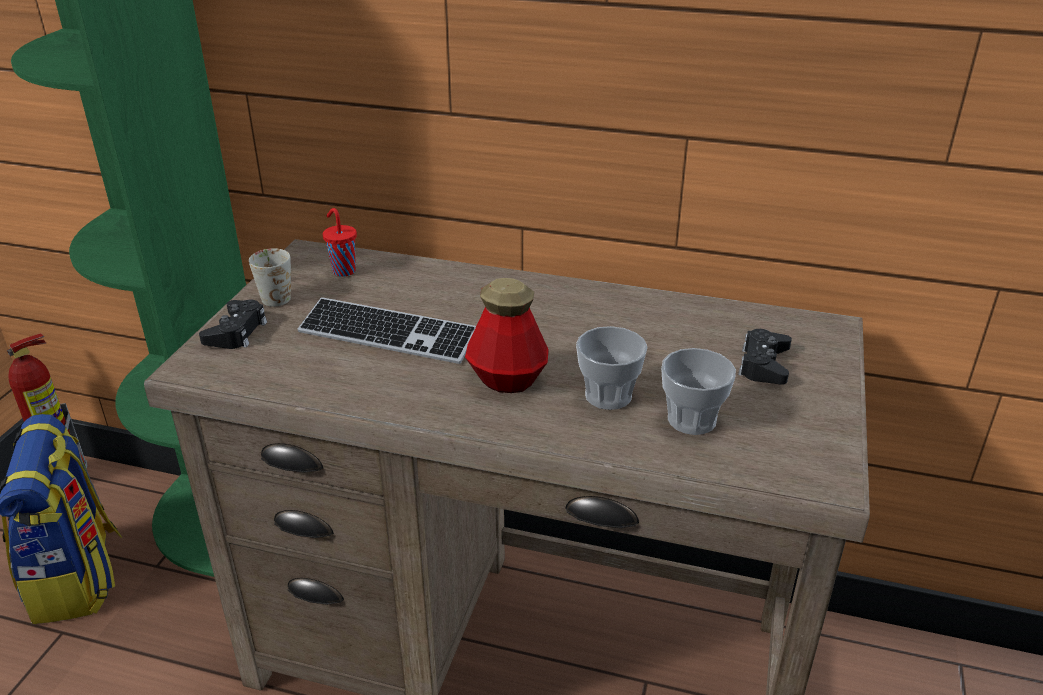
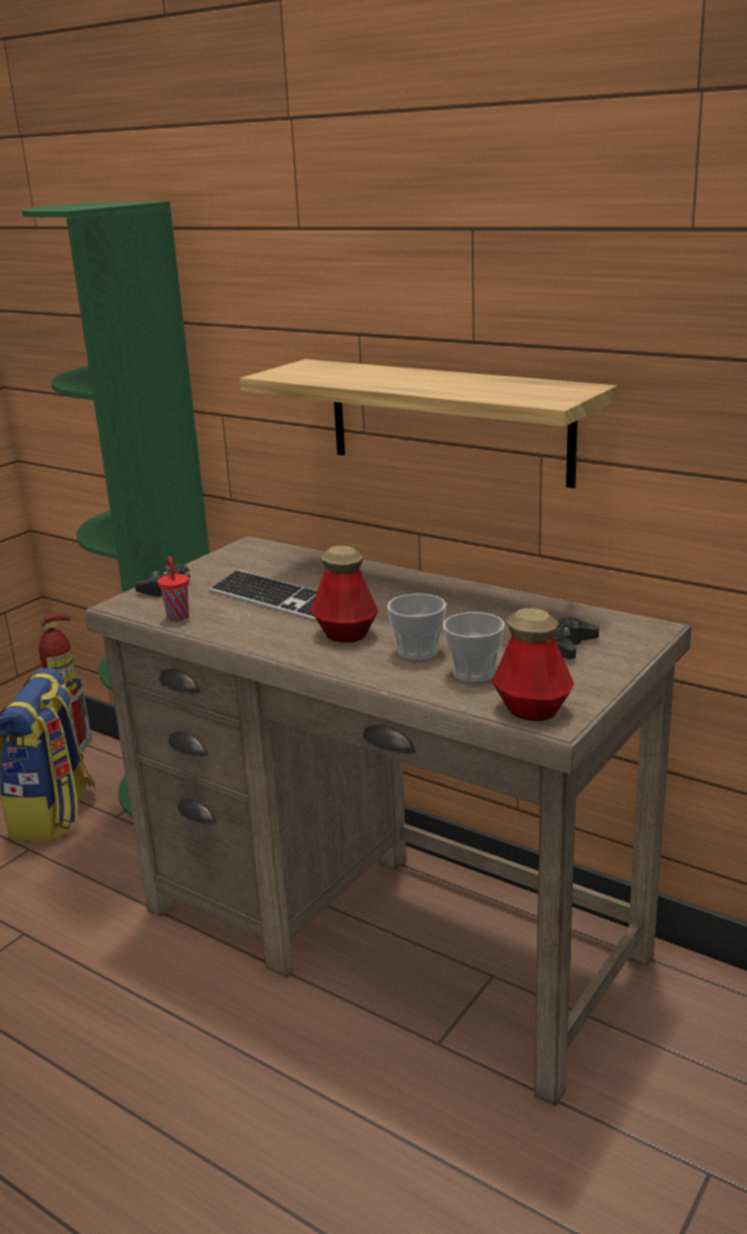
camera: 20 degrees right, 10 degrees down
(274, 295) = (207, 568): white mug -> none
(343, 271) = (269, 557): red cup -> red cup (177, 617)
(570, 99) = (448, 421): none -> shelf
(791, 466) = (532, 709): none -> bottle

